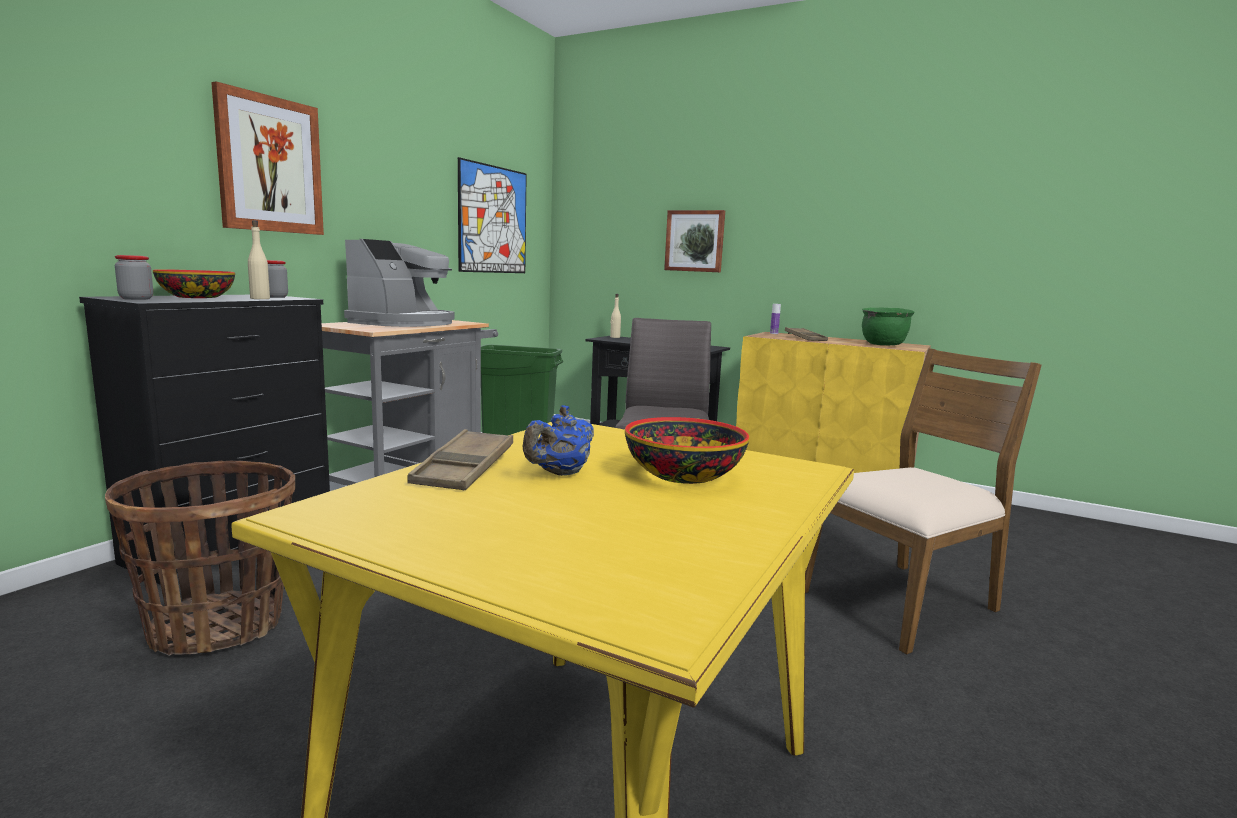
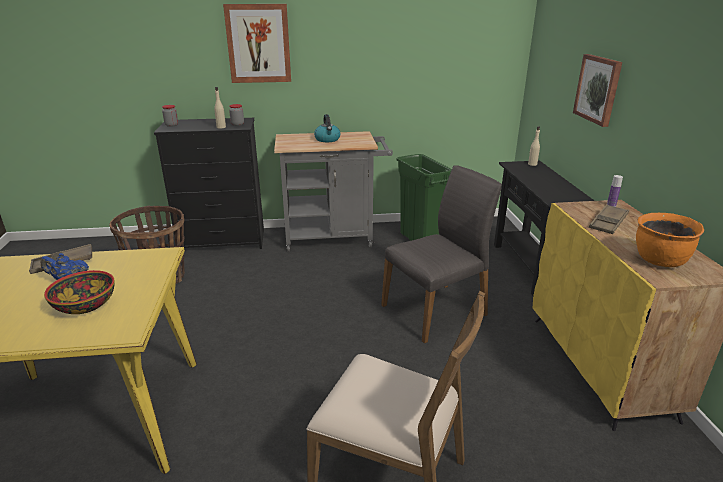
camera: 55 degrees right, 15 degrees up
(196, 297) = (202, 123): bowl -> none
(404, 323) = (327, 139): coffee machine -> kettle
(493, 220) = (450, 55): picture -> none
(883, 345) = (659, 261): green cooking pot -> orange cooking pot

